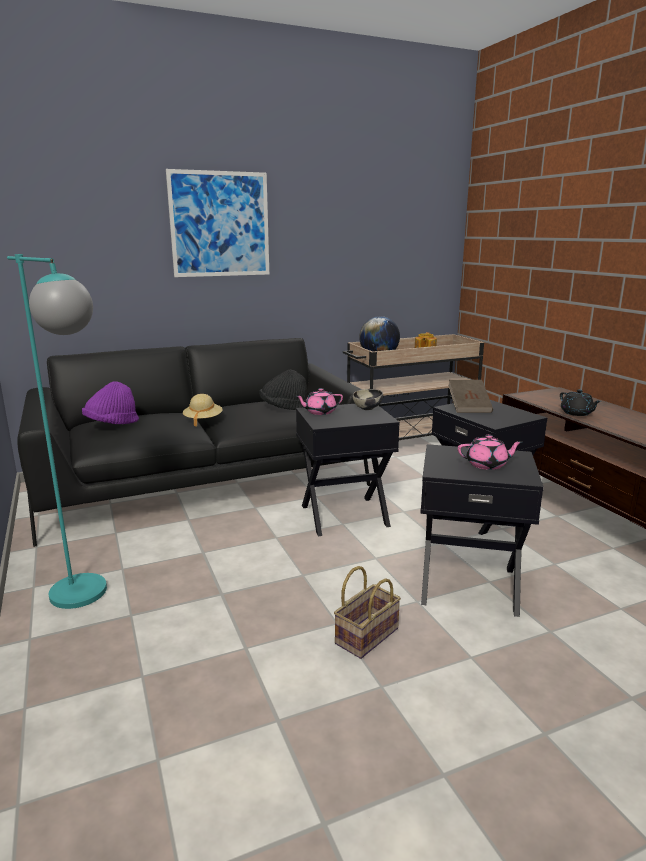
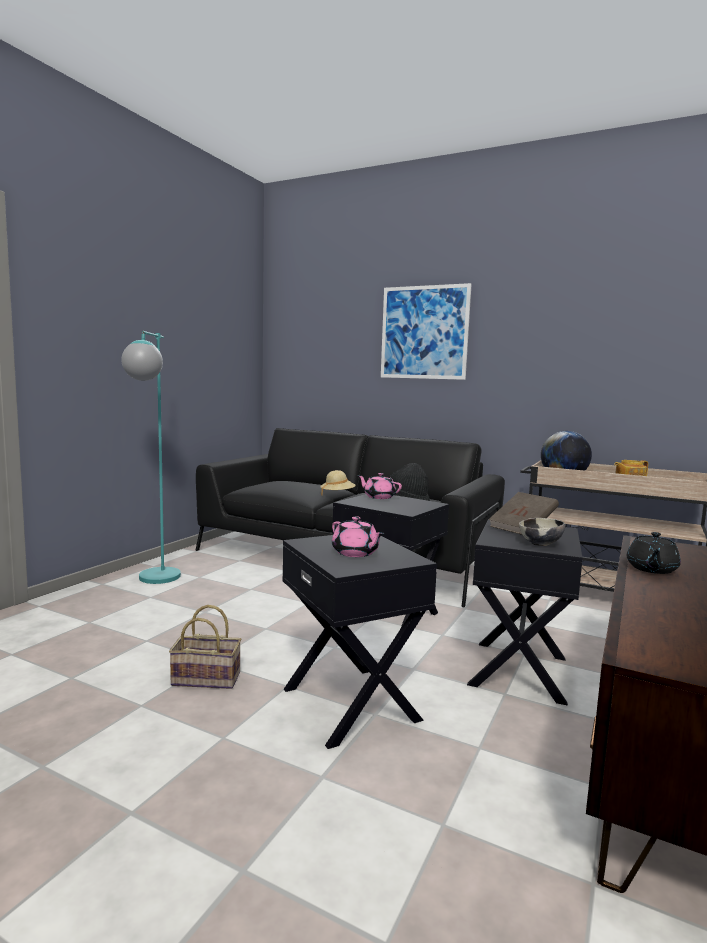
camera: 50 degrees right, 10 degrees down
(112, 424) = (276, 481): purple hat -> none
(367, 408) = (423, 505): bowl -> bowl (540, 544)

